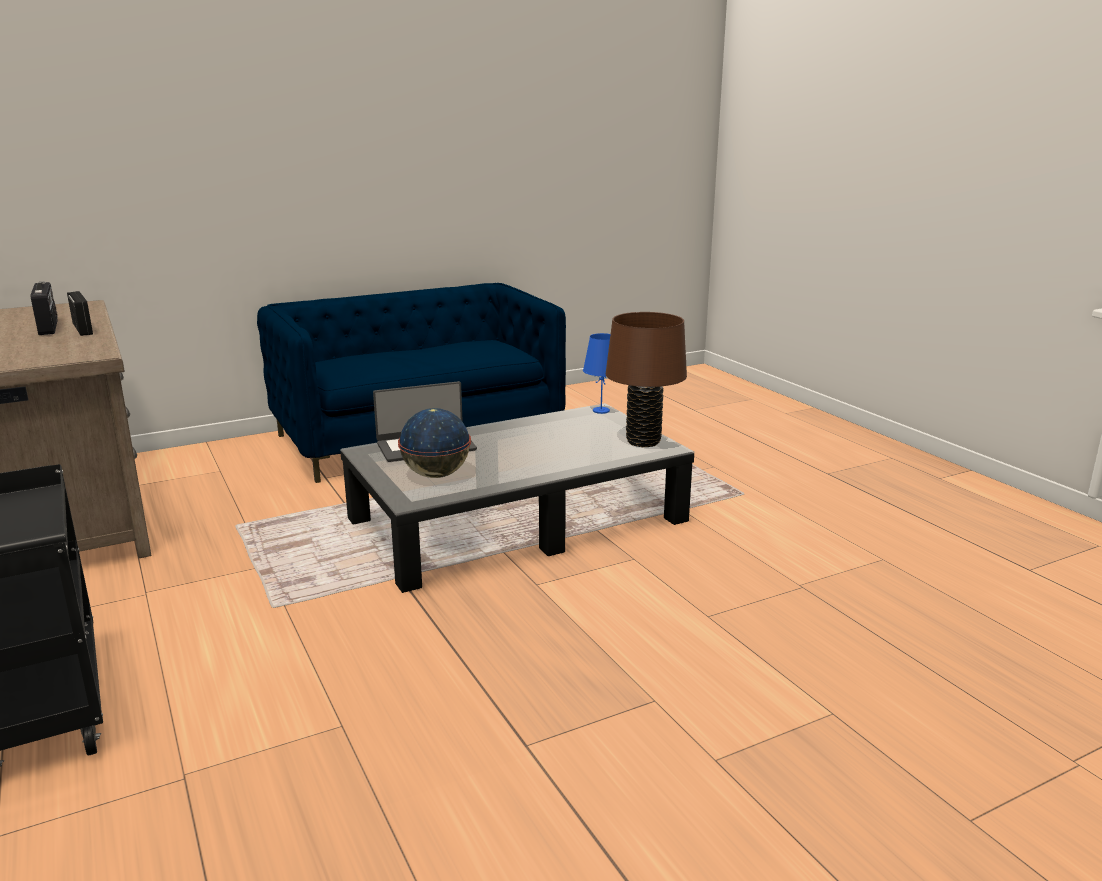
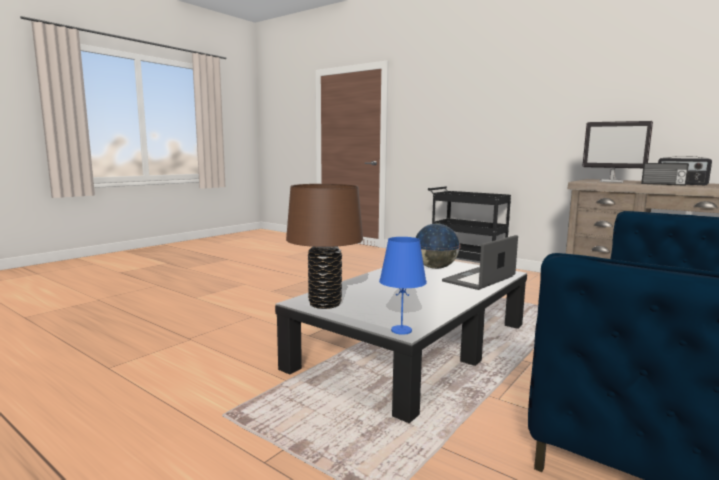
camera: 155 degrees right, 10 degrees down
(65, 348) = (612, 181): none -> monitor

